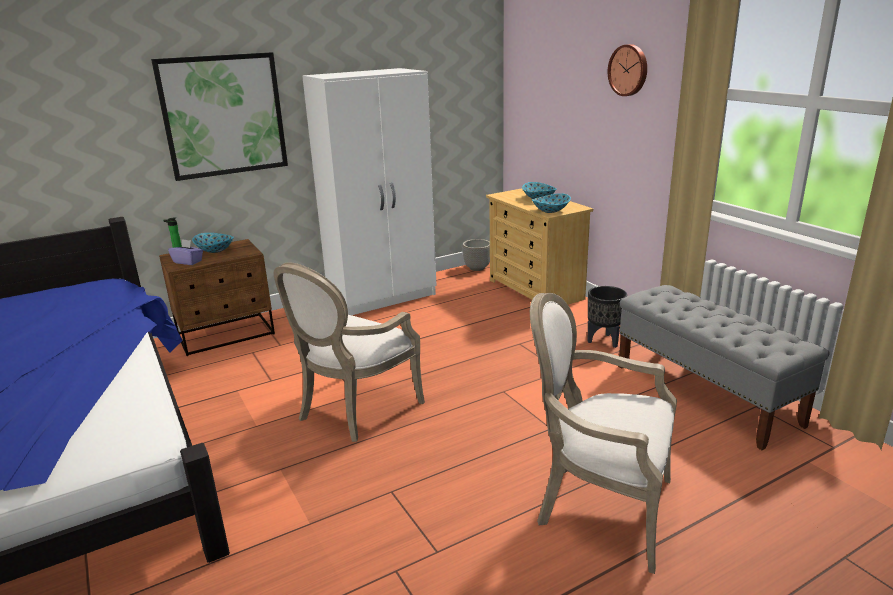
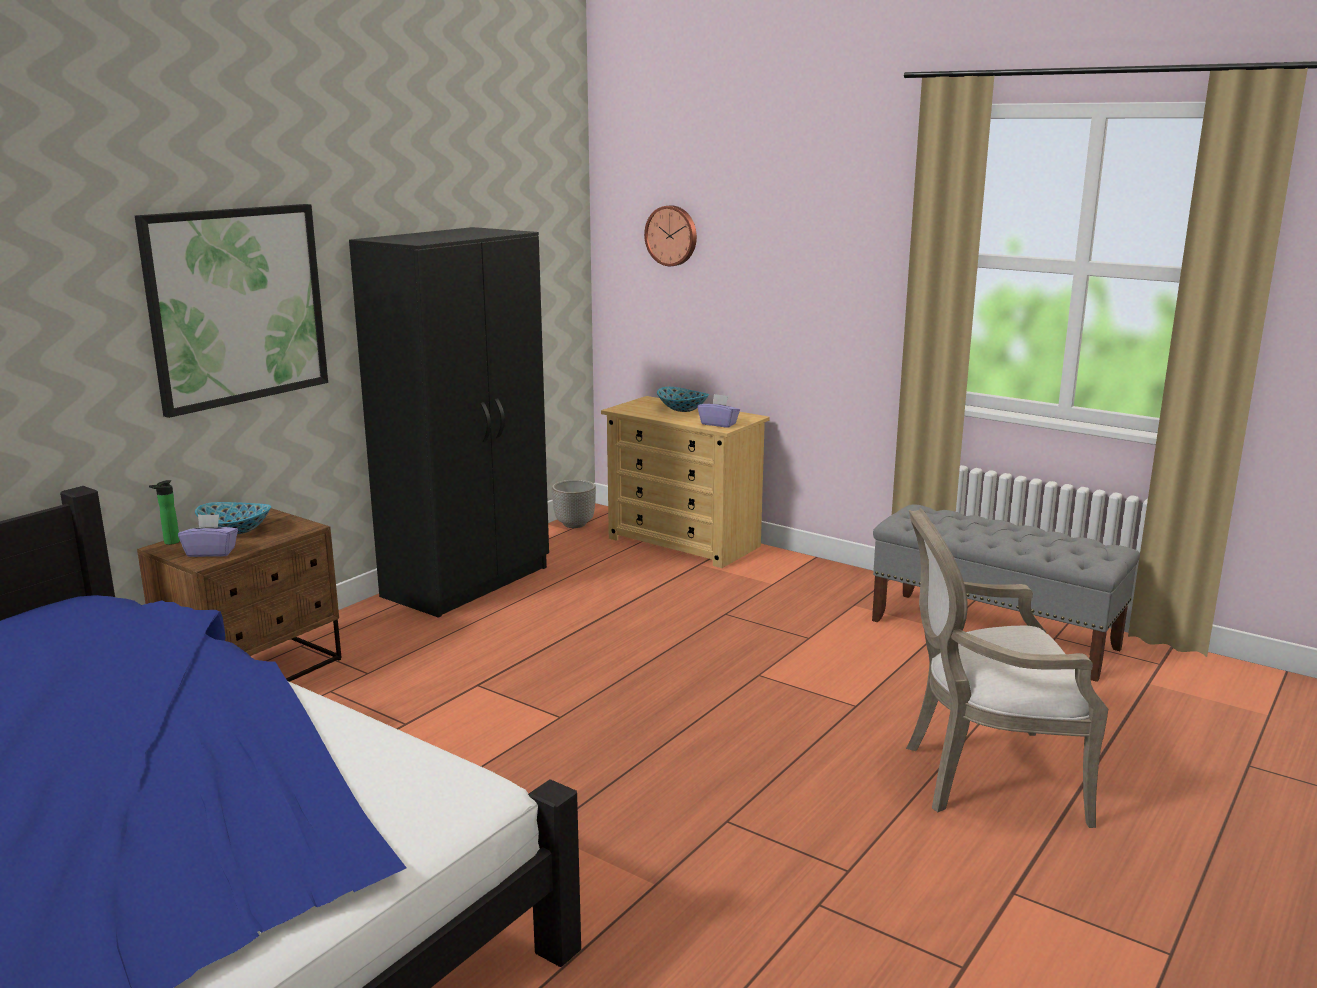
camera: 25 degrees left, 5 degrees down
(352, 410) = (575, 738): armchair -> none
(383, 297) = (469, 581): white wardrobe -> black wardrobe
(550, 211) = (718, 424): bowl -> purple tissue box
(604, 341) = (829, 593): black planter -> none
(629, 70) = (818, 230): wall clock -> wall clock (672, 235)

